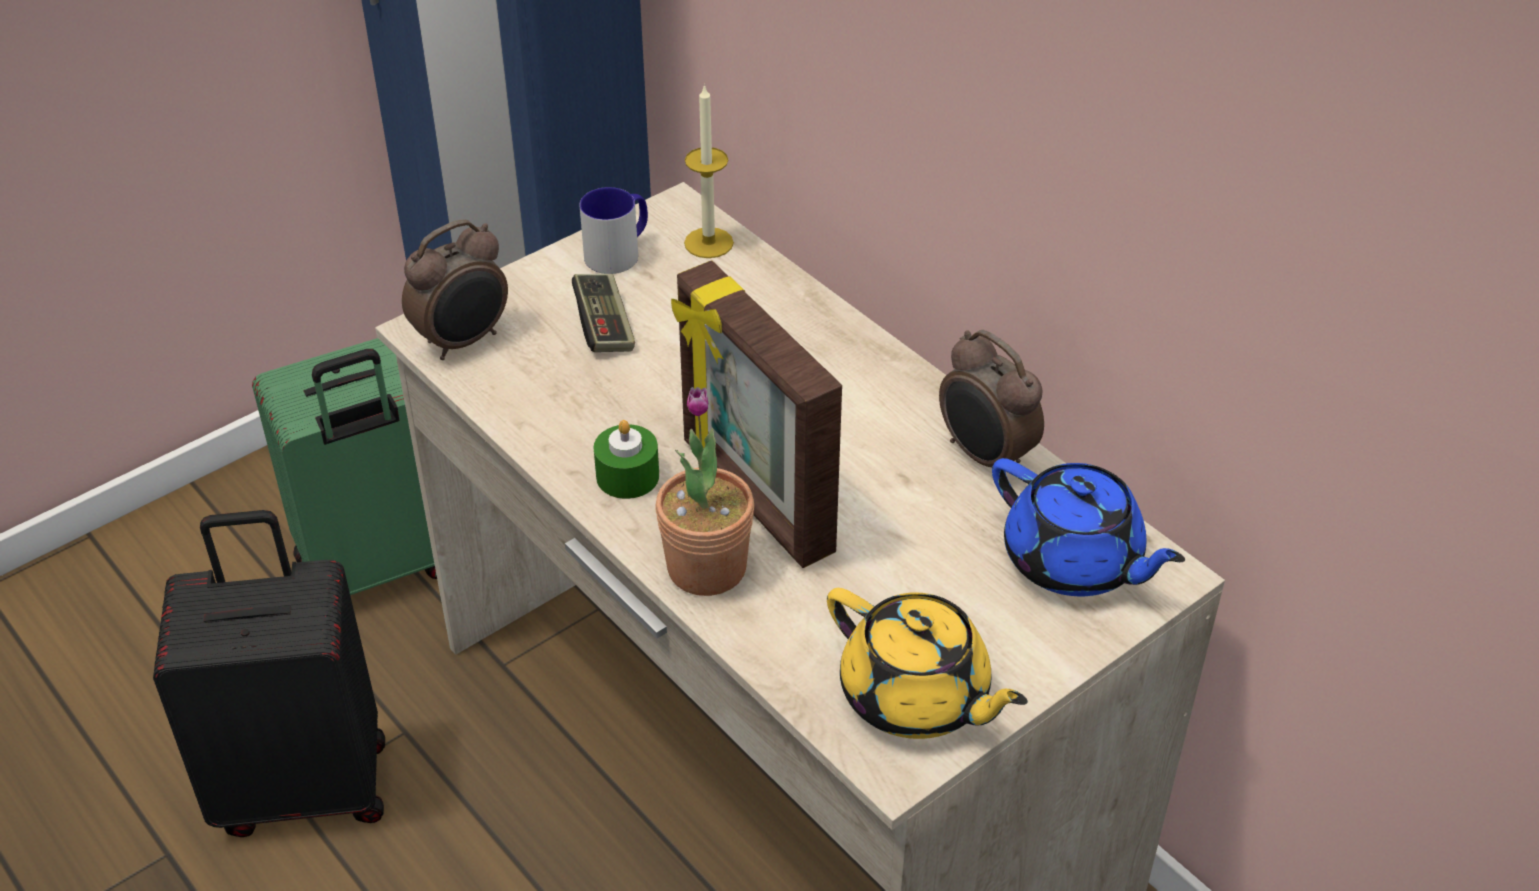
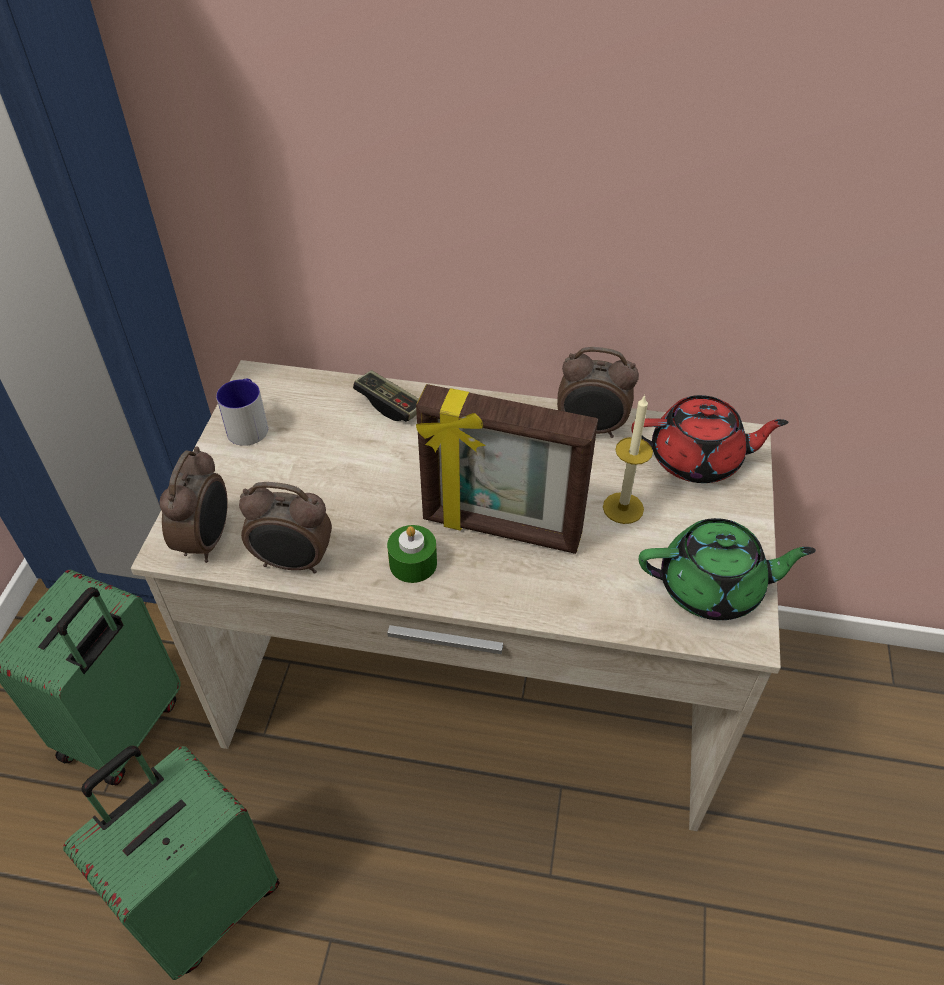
camera: 40 degrees left, 5 degrees up
(304, 784) = (205, 901): black suitcase -> green suitcase
(517, 407) = (293, 563): none -> alarm clock
(604, 326) = (292, 477): game controller -> game controller (390, 405)
(707, 568) = (522, 589): potted plant -> none
(708, 243) = (300, 389): candle -> candle (623, 508)
(916, 697) = (712, 588): yellow teapot -> green teapot
(1074, 562) = (697, 459): blue teapot -> red teapot

